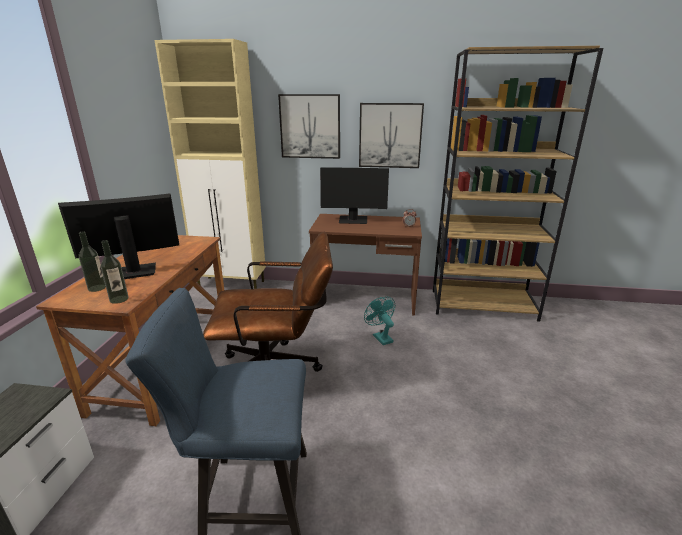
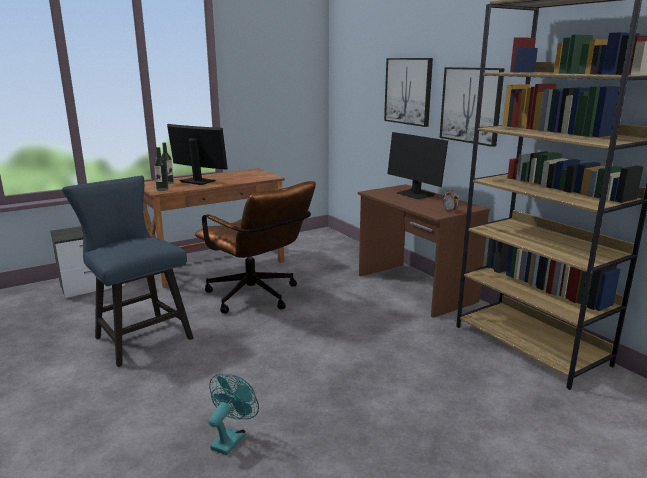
camera: 50 degrees right, 5 degrees down
(232, 284) = (336, 239): beige cabinet -> none
(380, 337) = (367, 315): turquoise fan -> turquoise fan (231, 438)

